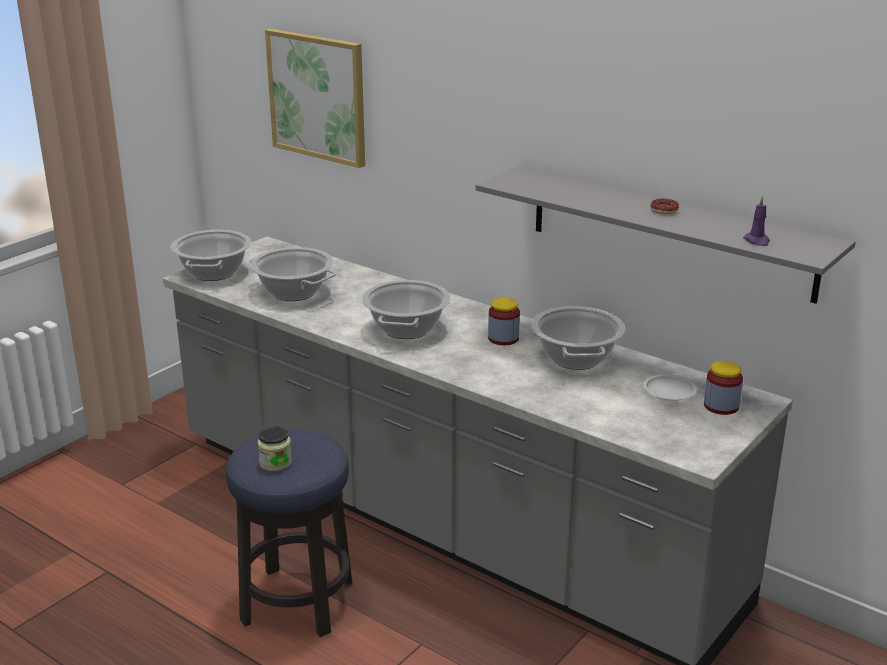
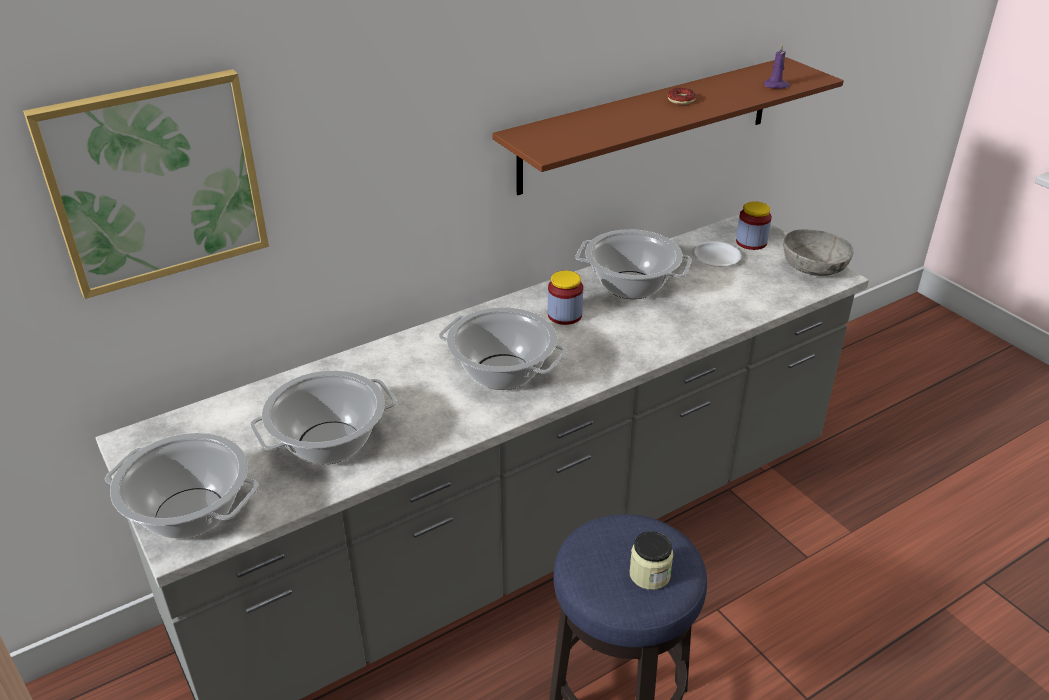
camera: 70 degrees left, 10 degrees up
(669, 232) = (648, 124): grey shelf -> brown shelf
(703, 444) = (814, 268): none -> grey bowl

